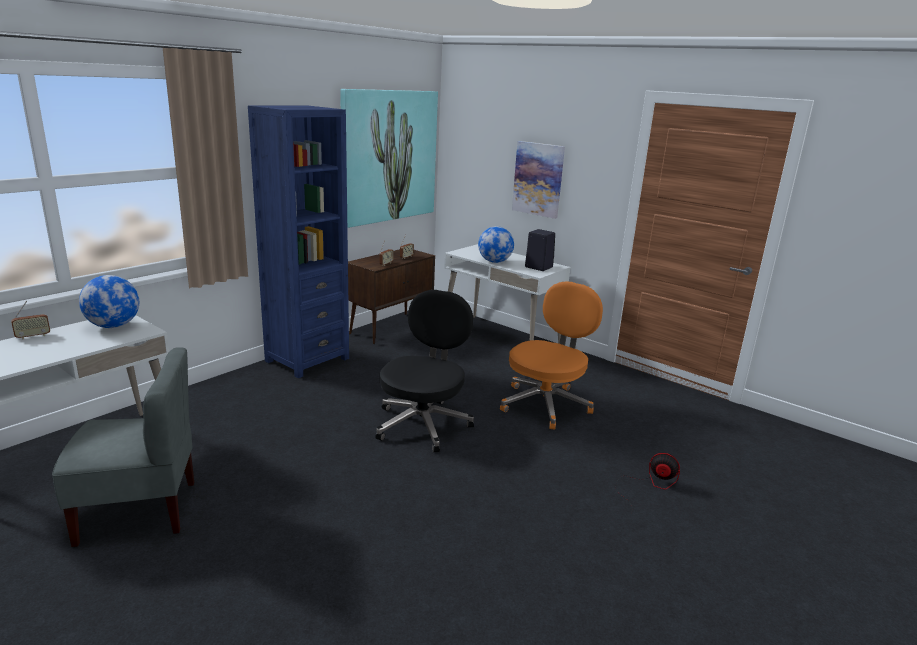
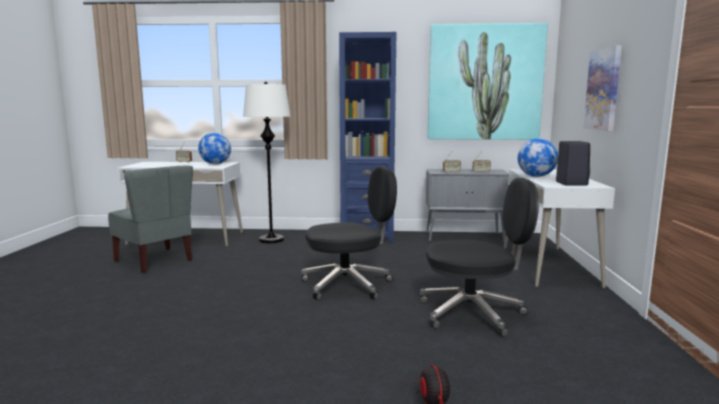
camera: 55 degrees right, 10 degrees down
(212, 408) = (271, 239): none -> white floor lamp
(391, 328) = (465, 237): brown cabinet -> grey cabinet
(546, 404) = (473, 313): orange office chair -> black office chair

